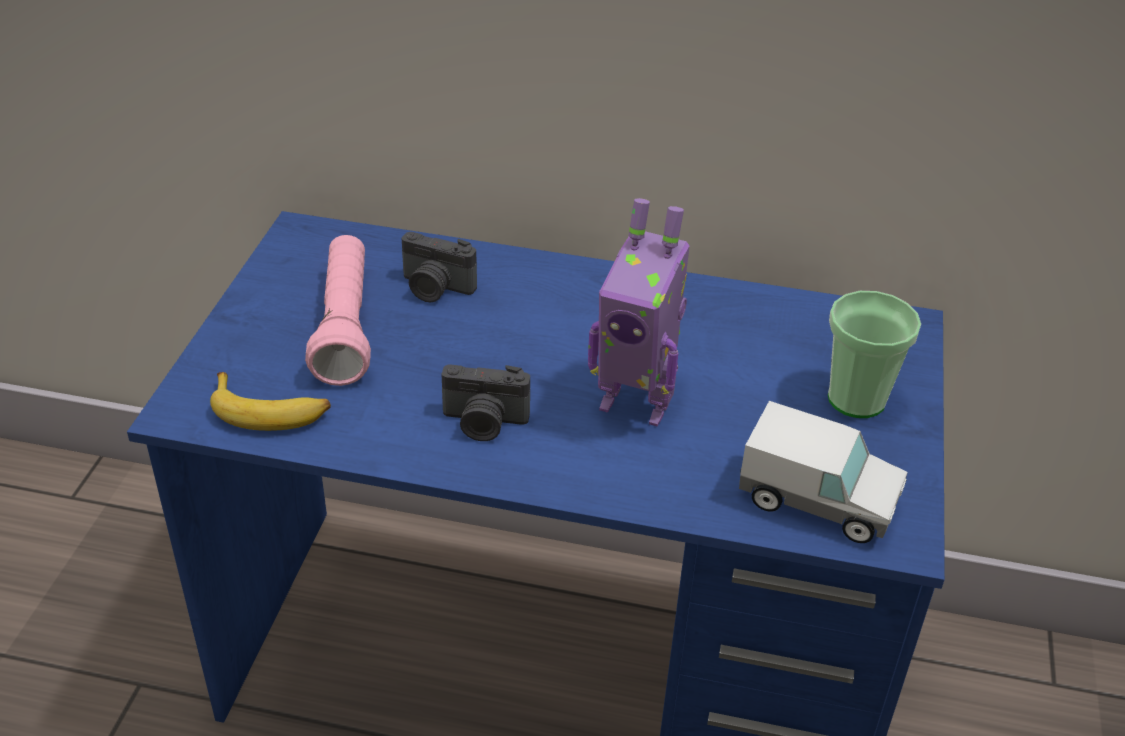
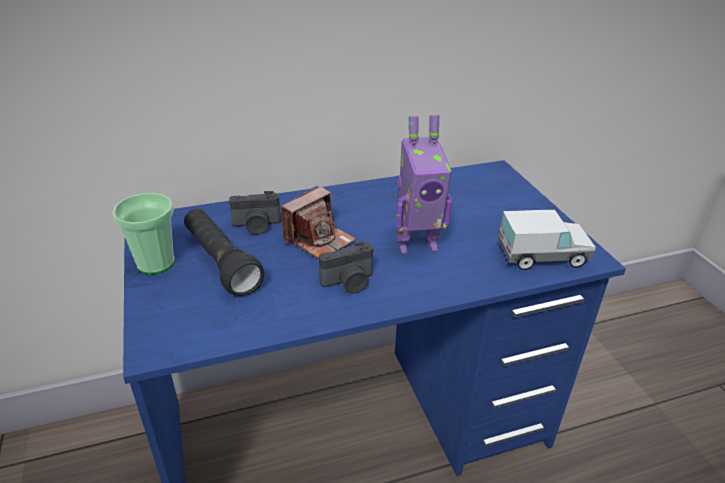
camera: 30 degrees left, 5 degrees down
(270, 411) = (215, 325): banana -> none
(344, 327) = (221, 263): pink flashlight -> black flashlight
(501, 342) = (319, 240): none -> camera
(856, 399) = (510, 206): cup -> cup (156, 263)

